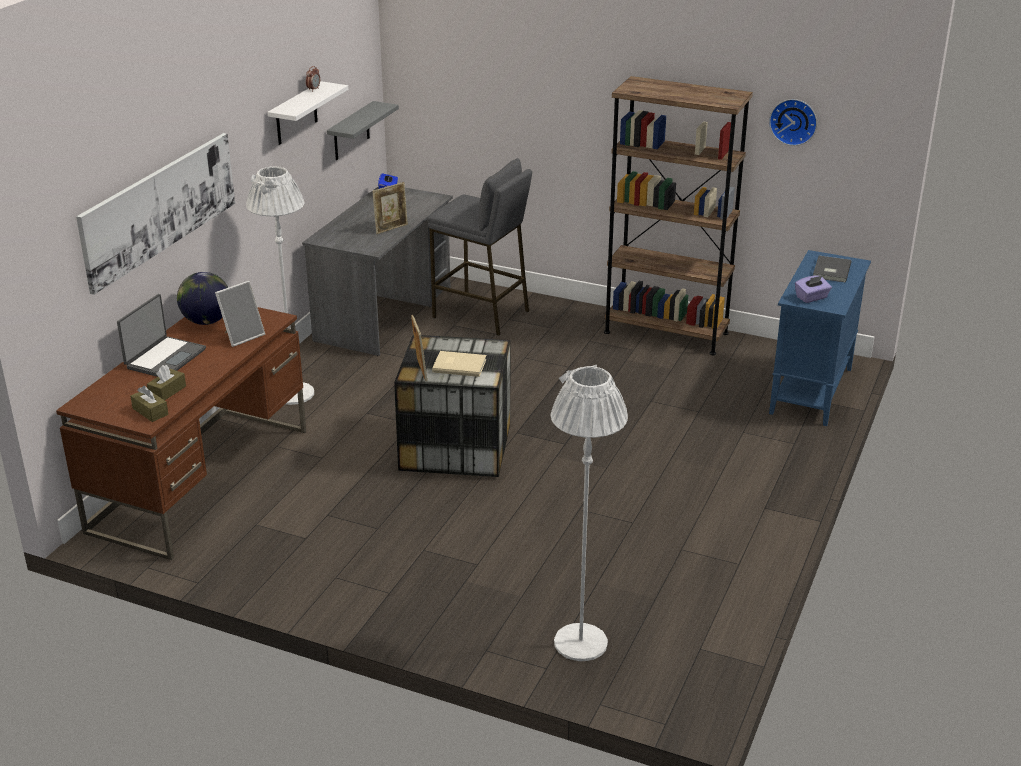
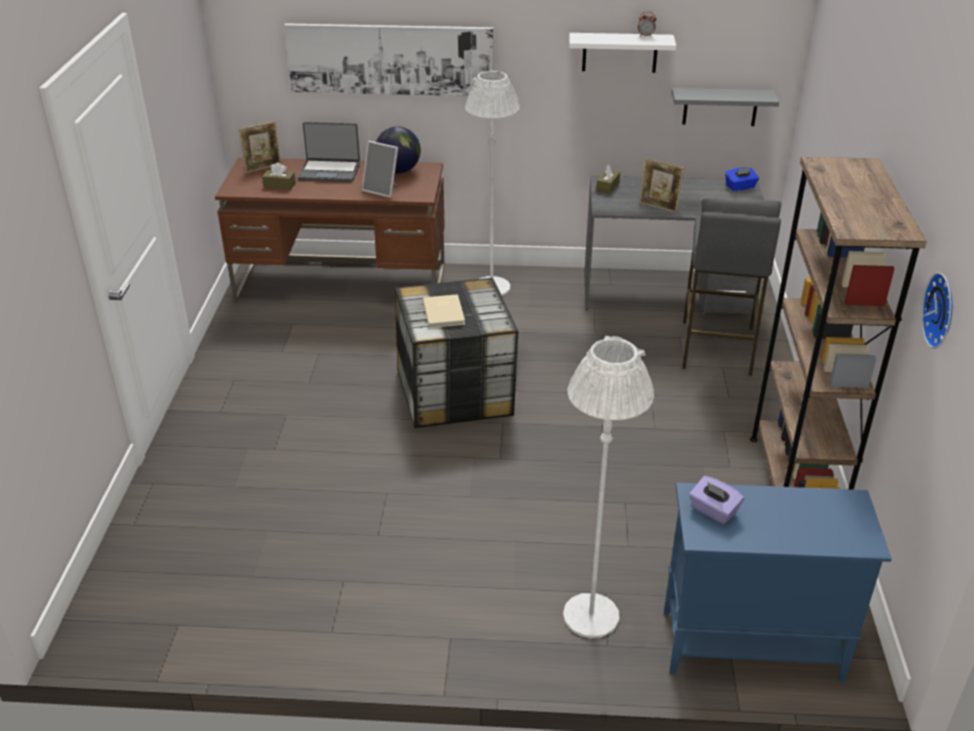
camera: 70 degrees right, 5 degrees up
(150, 411) = (247, 187): brown tissue box -> brown tissue box (607, 187)
(420, 370) = (422, 295): picture frame -> picture frame (263, 168)
(580, 643) = (172, 538): white floor lamp -> white floor lamp (591, 616)
(830, 271) = (815, 519): grey book -> none

